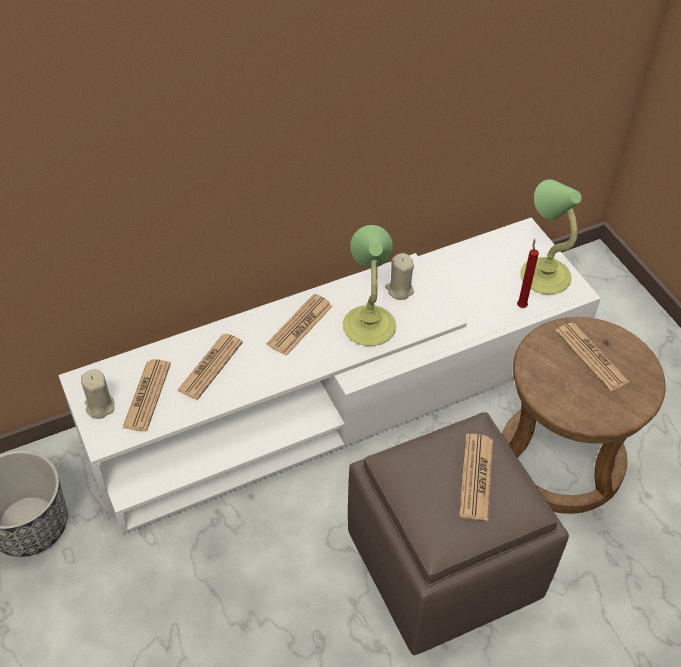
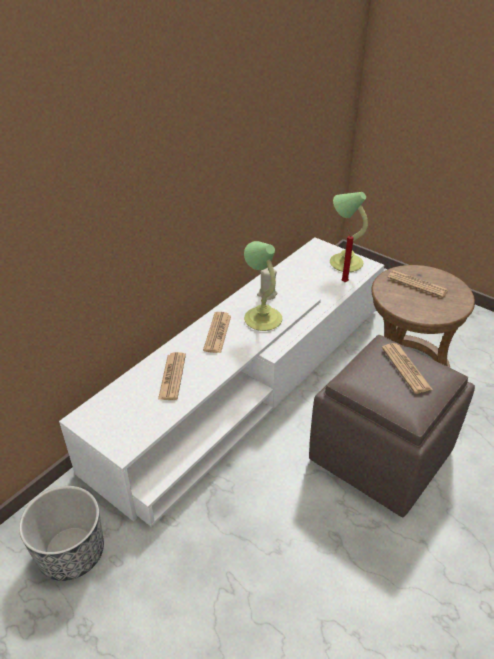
camera: 25 degrees left, 10 degrees down
(100, 406) = (105, 429): beige candle -> none
(147, 395) = (137, 410): newspaper -> none

